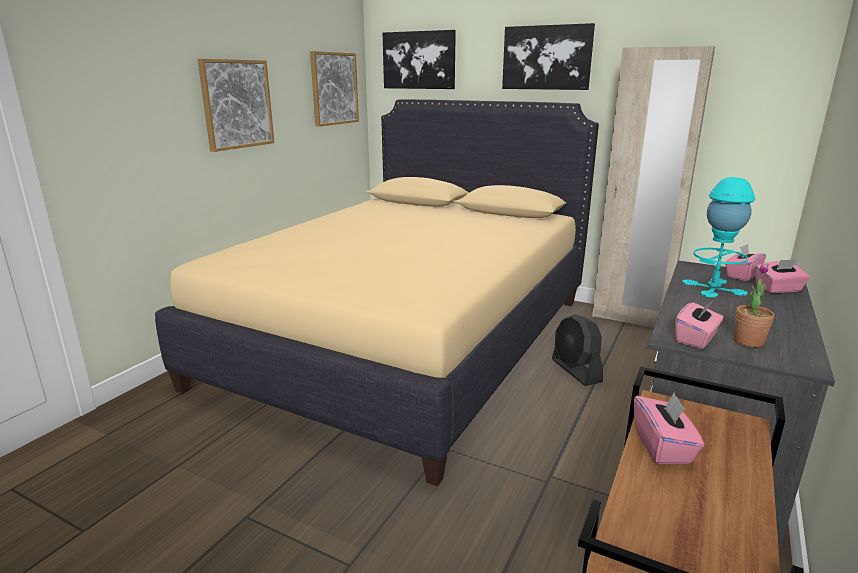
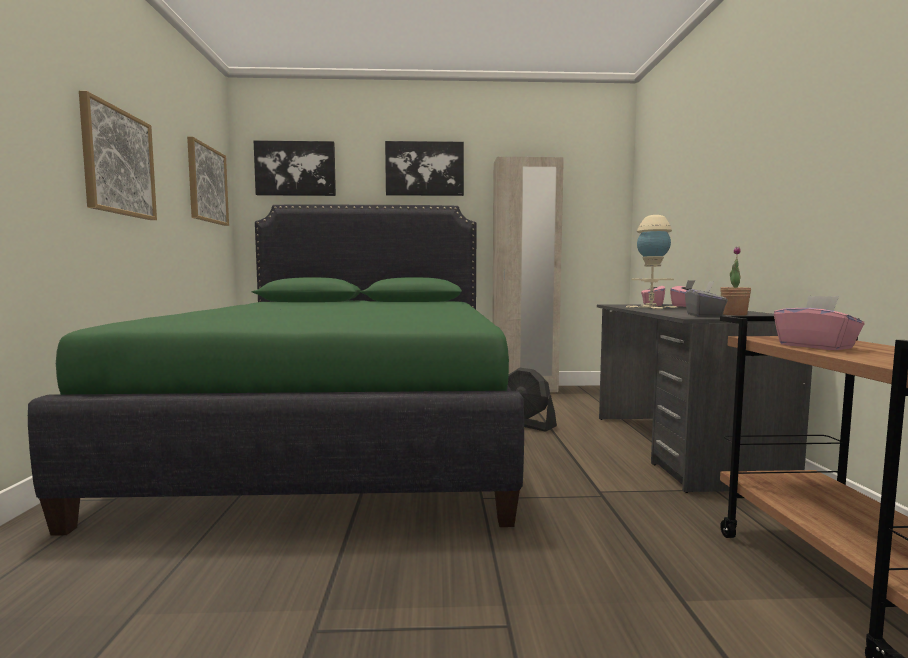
camera: 30 degrees left, 15 degrees down
(406, 339) = (343, 431): beige bed -> green bed
(696, 339) = (704, 316): pink tissue box -> grey tissue box
(713, 287) = (651, 307): turquoise table lamp -> beige table lamp

